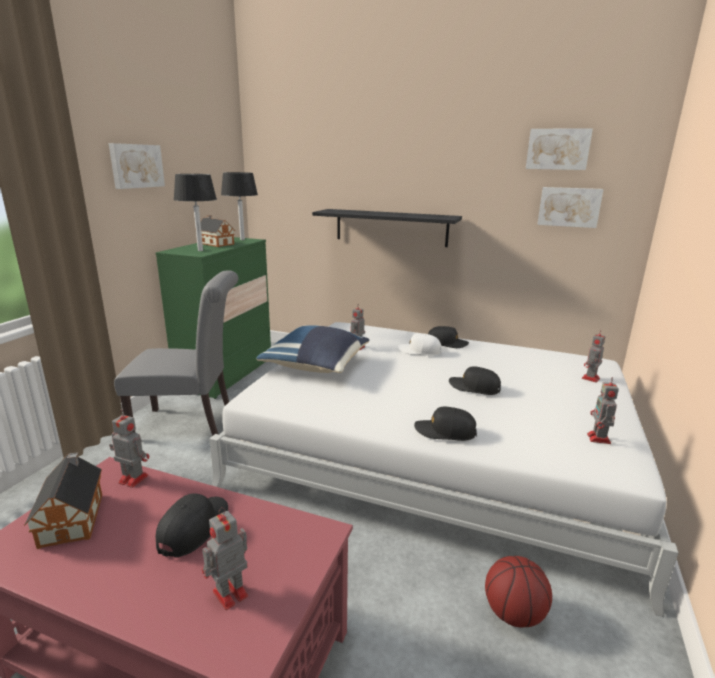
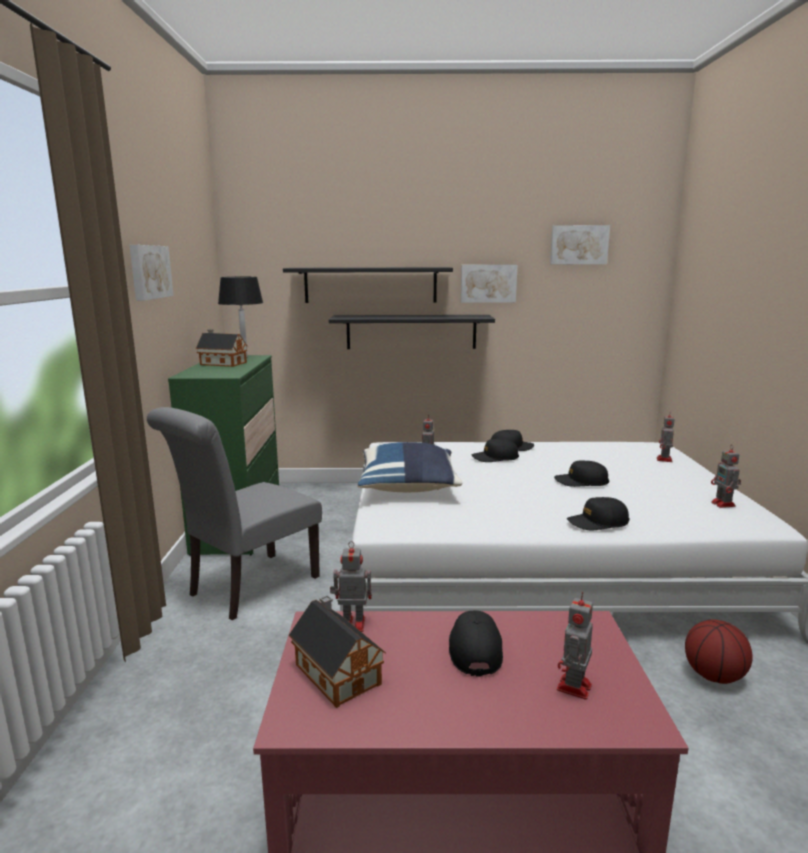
camera: 20 degrees left, 5 degrees down
(190, 424) = (248, 588): grey chair -> grey chair turned 150 degrees clockwise
(200, 250) = (222, 372): black table lamp -> none
(358, 183) = (370, 285): none -> black shelf
(419, 351) = (495, 458): white cap -> black cap
(569, 207) = (593, 300): picture -> picture (488, 283)

